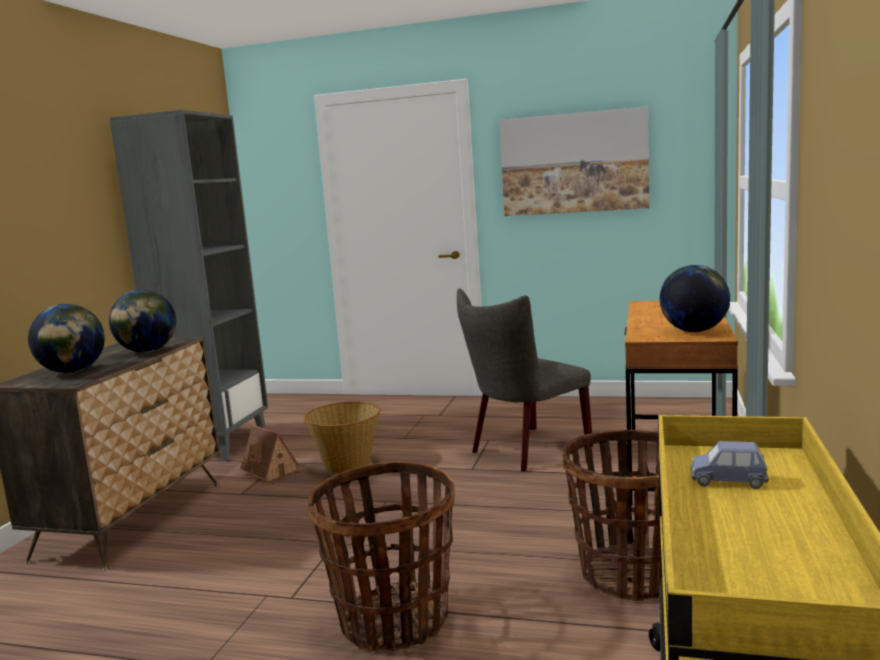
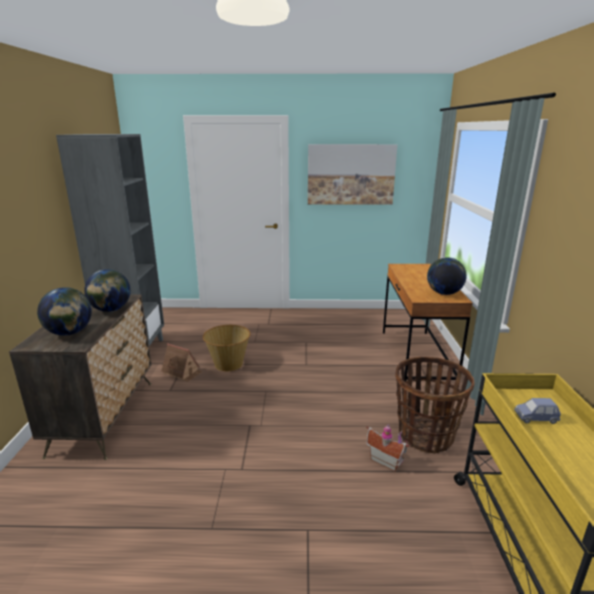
camera: 15 degrees left, 10 degrees up
(393, 621) = (311, 480): basket -> none
(524, 450) = (330, 349): grey chair -> none
(538, 604) = (386, 460): none -> toy house

